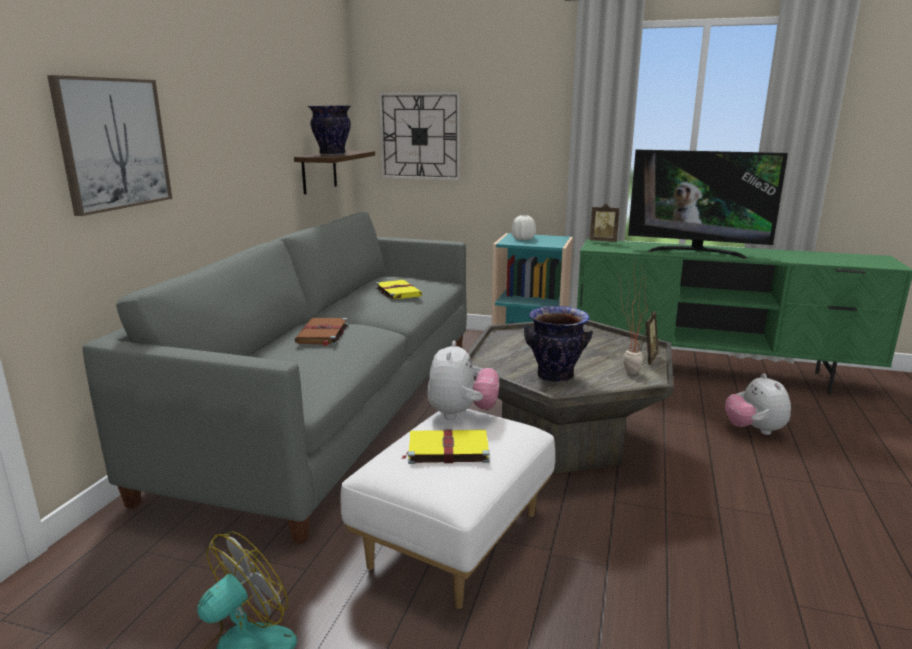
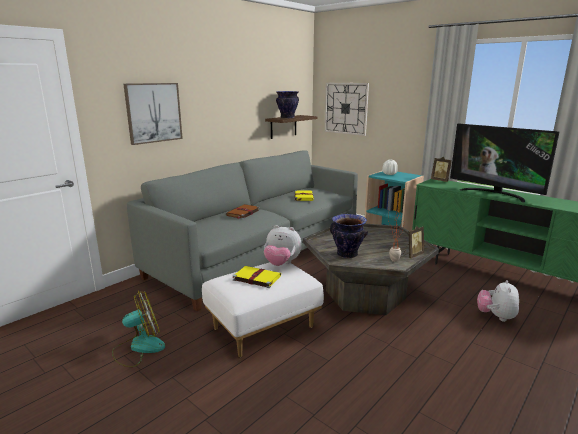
camera: 25 degrees right, 0 degrees up
(461, 414) = (281, 264): plush toy -> plush toy turned 75 degrees clockwise

